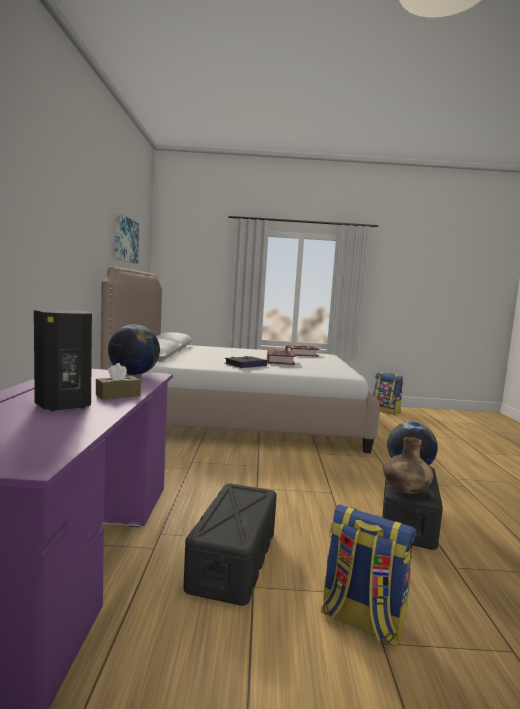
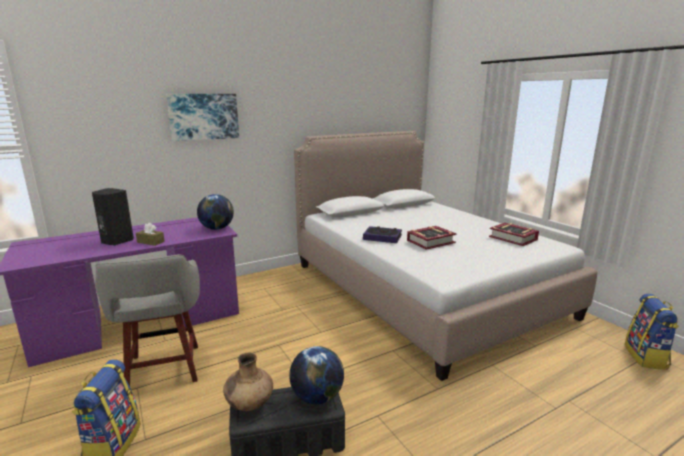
camera: 60 degrees right, 10 degrees up
(125, 239) = (355, 106): picture -> picture (204, 116)
(233, 560) = (164, 370): black storage box -> grey stool

